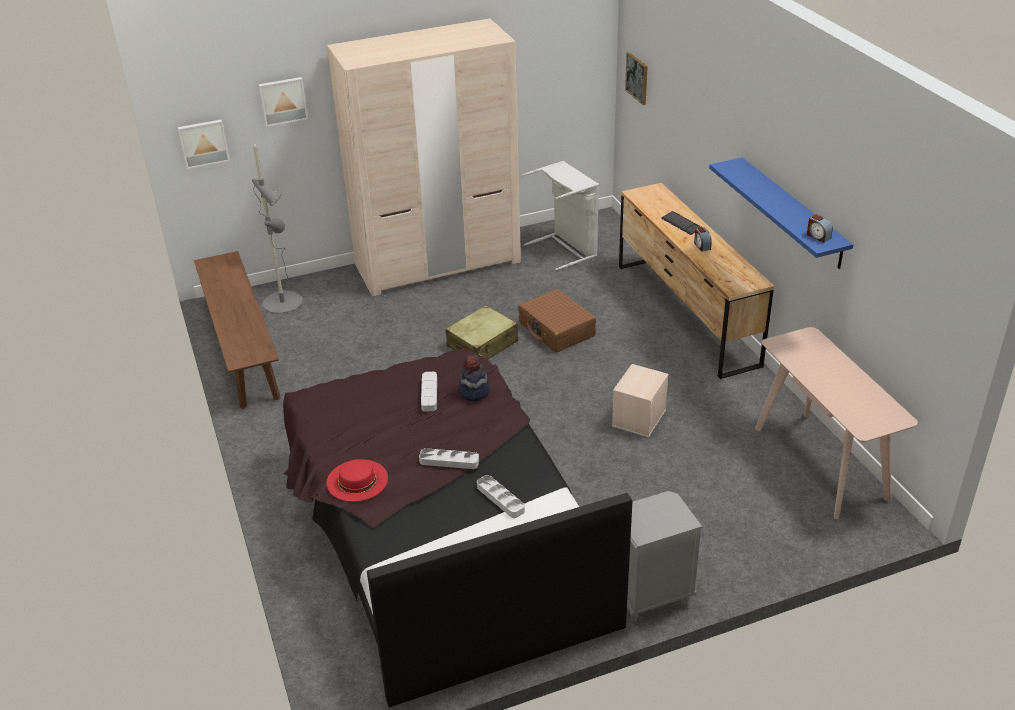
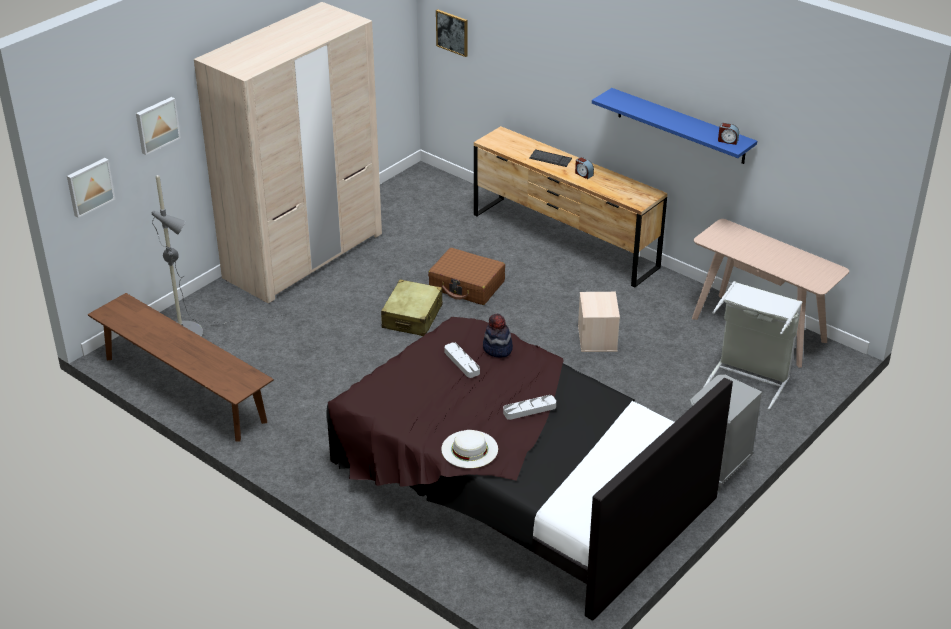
camera: 30 degrees left, 0 degrees up
(357, 480) = (469, 449): red hat -> white hat
(500, 499) = (594, 424): grey tray -> none
(566, 248) = (413, 210): grey laundry basket -> grey laundry basket (749, 378)

